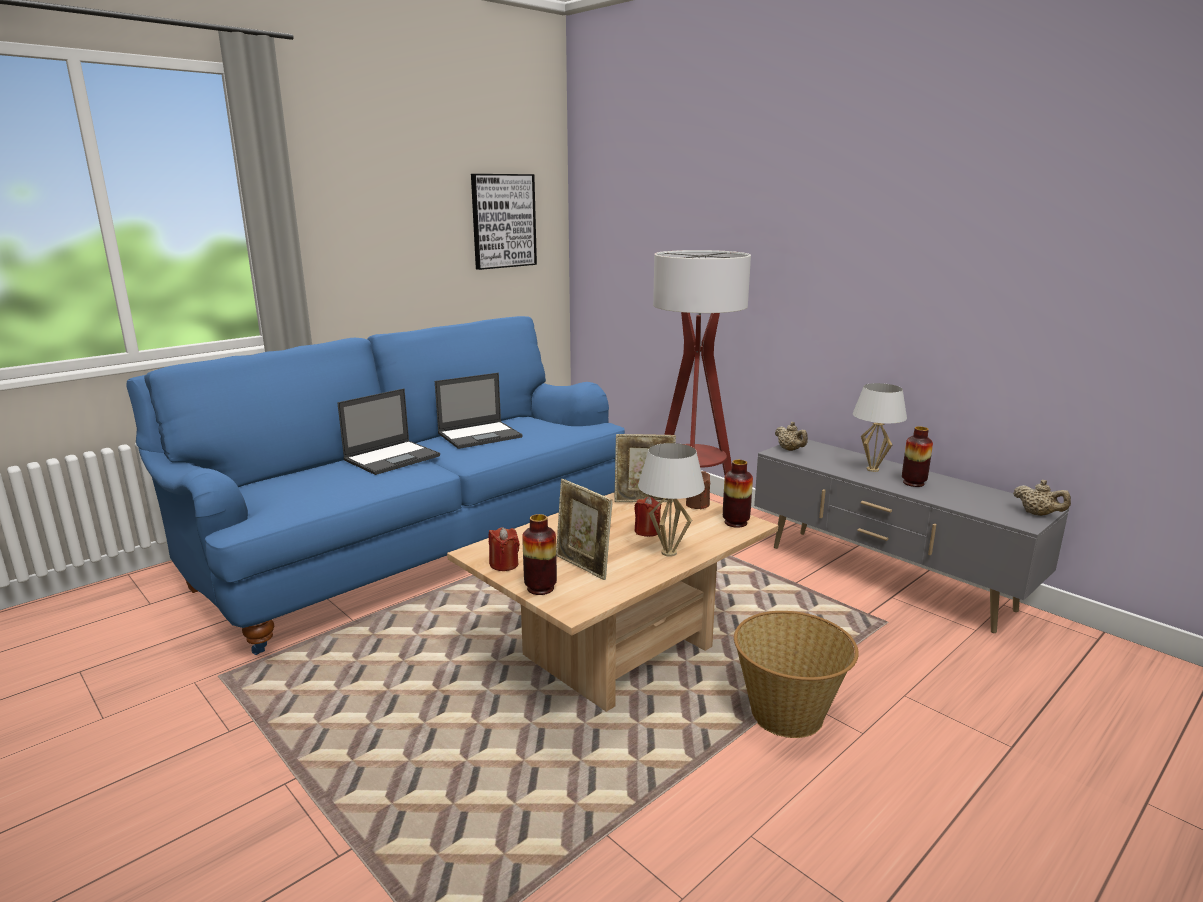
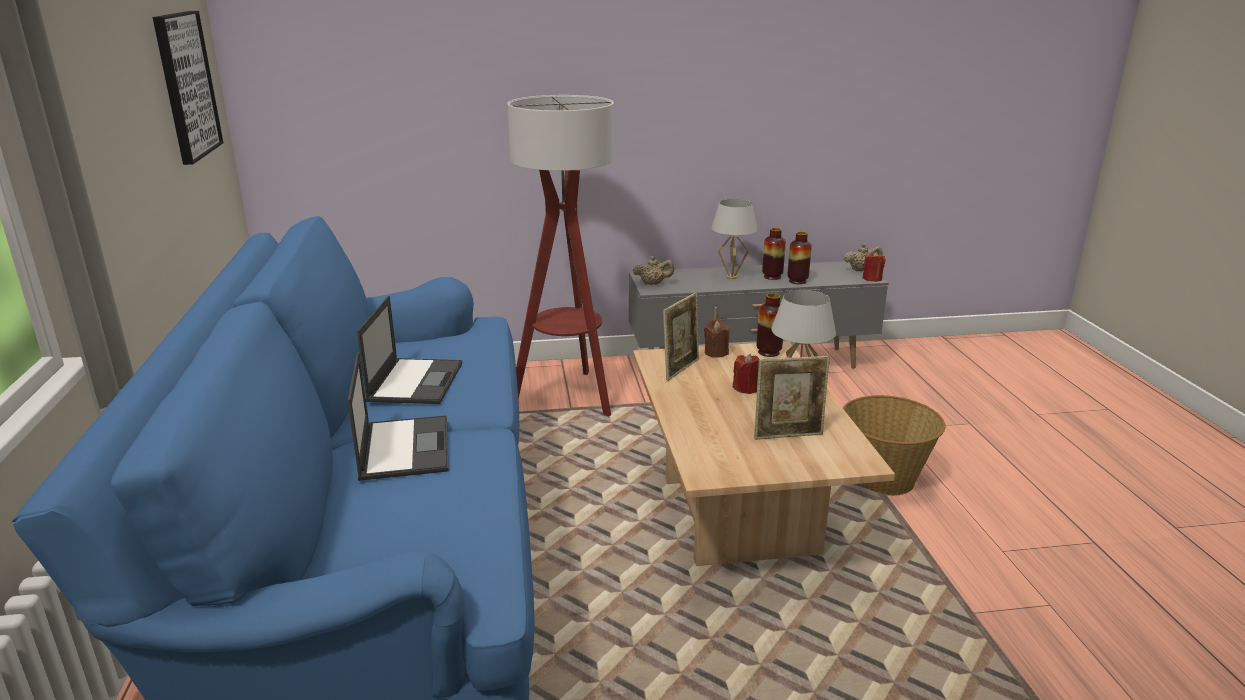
camera: 55 degrees left, 5 degrees up
(504, 564) = (747, 468): red candle -> red candle (872, 278)
(540, 588) = (812, 465): vase -> vase (797, 281)

